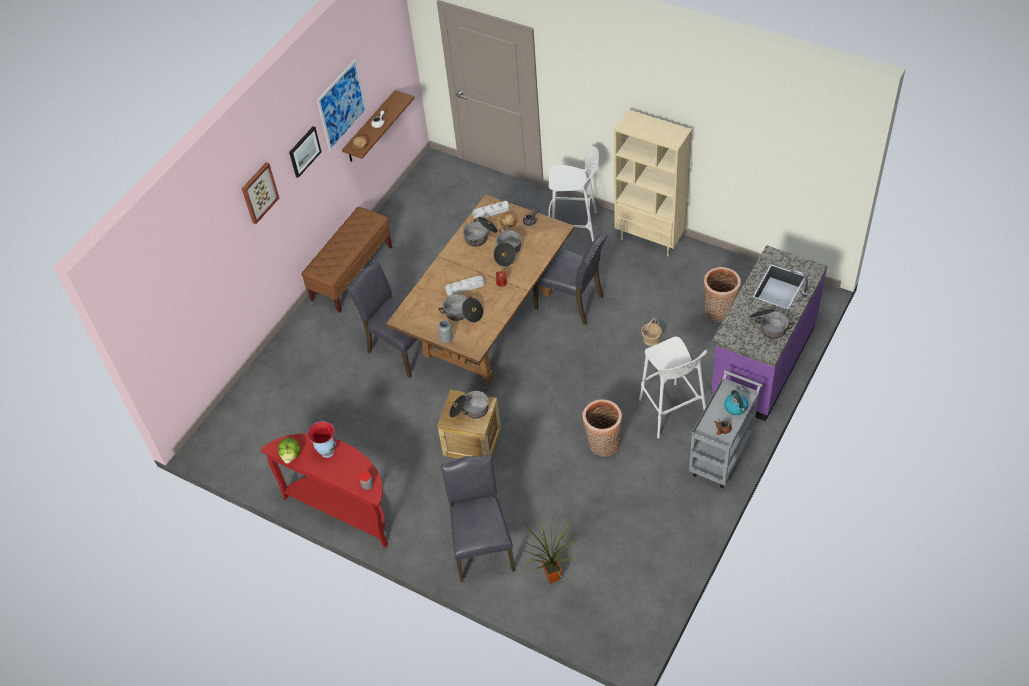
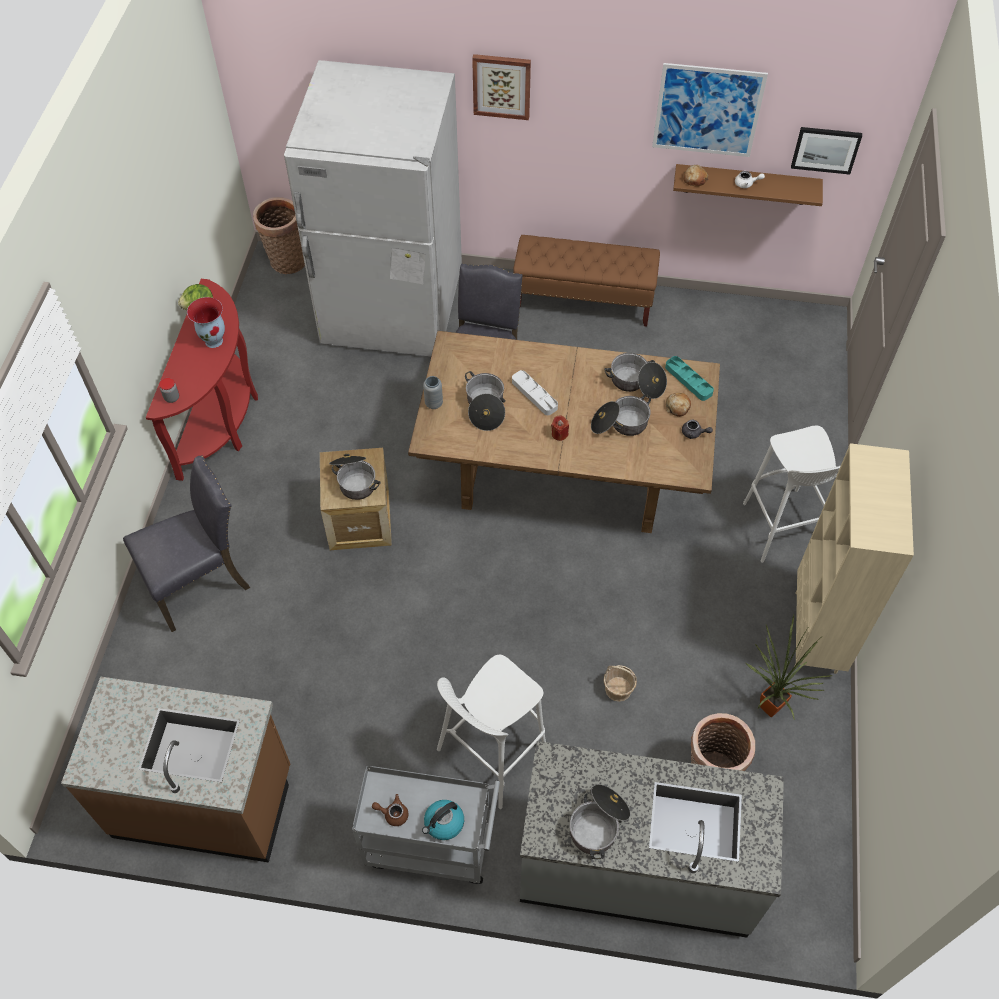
camera: 65 degrees right, 5 degrees up
(294, 381) = (393, 305): none -> white fridge
(304, 151) = (606, 106): picture -> picture (825, 149)
(491, 211) = (688, 380): grey tray -> turquoise tray
(553, 579) = (167, 682): potted plant -> potted plant (767, 709)
(571, 302) = (644, 562): grey chair -> none
(602, 446) = (401, 679): basket -> basket (285, 261)
(649, 571) = (204, 801): none -> brown counter
(762, 362) = (637, 867): purple counter -> grey counter

